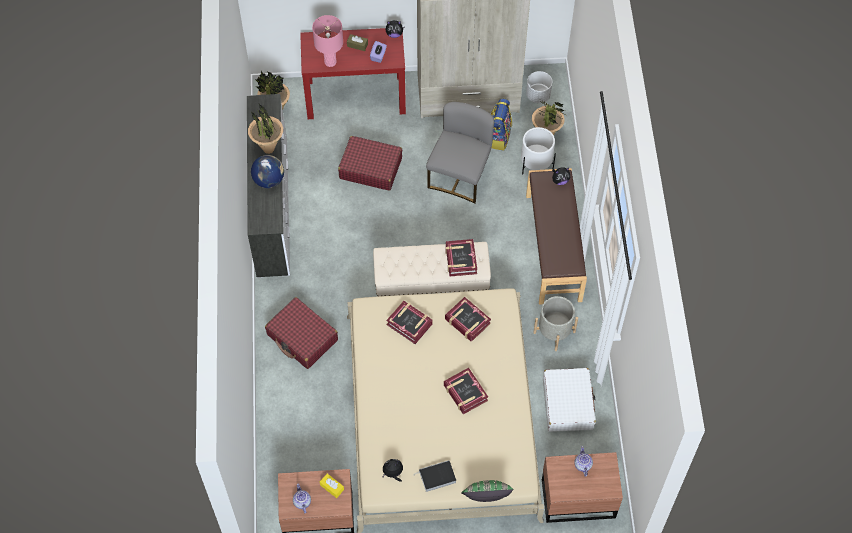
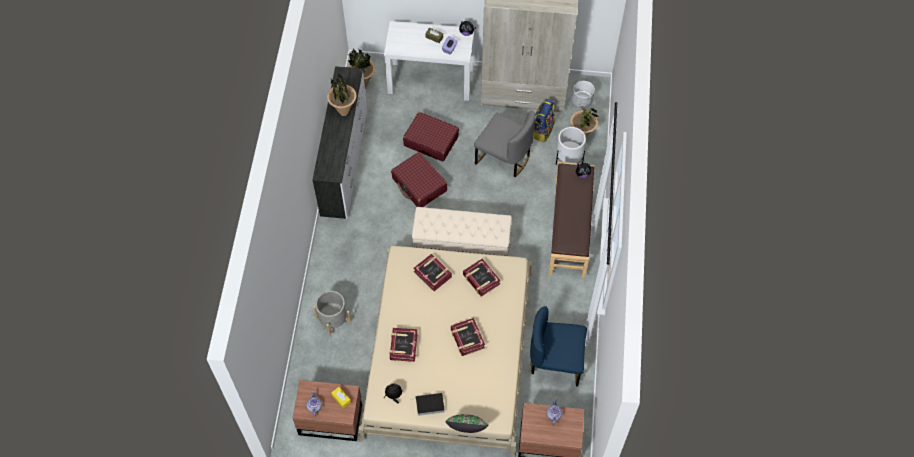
camera: 10 degrees right, 0 degrees up
(269, 180) = (339, 137): globe -> none
(302, 338) = (347, 272): red suitcase -> red suitcase (419, 185)
(330, 62) = (409, 48): pink table lamp -> none
(356, 96) = (431, 80): red console table -> white console table
(460, 175) = (504, 158): grey chair -> grey chair turned 90 degrees clockwise
(460, 260) = (486, 227): book -> book (403, 346)
(554, 332) = (556, 300): grey planter -> grey planter (333, 320)
(567, 404) = (555, 361): white suitcase -> blue chair

